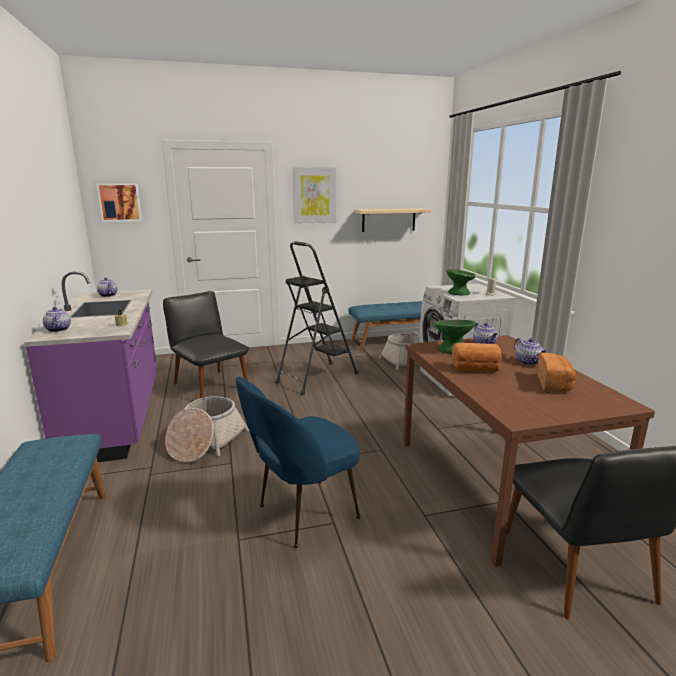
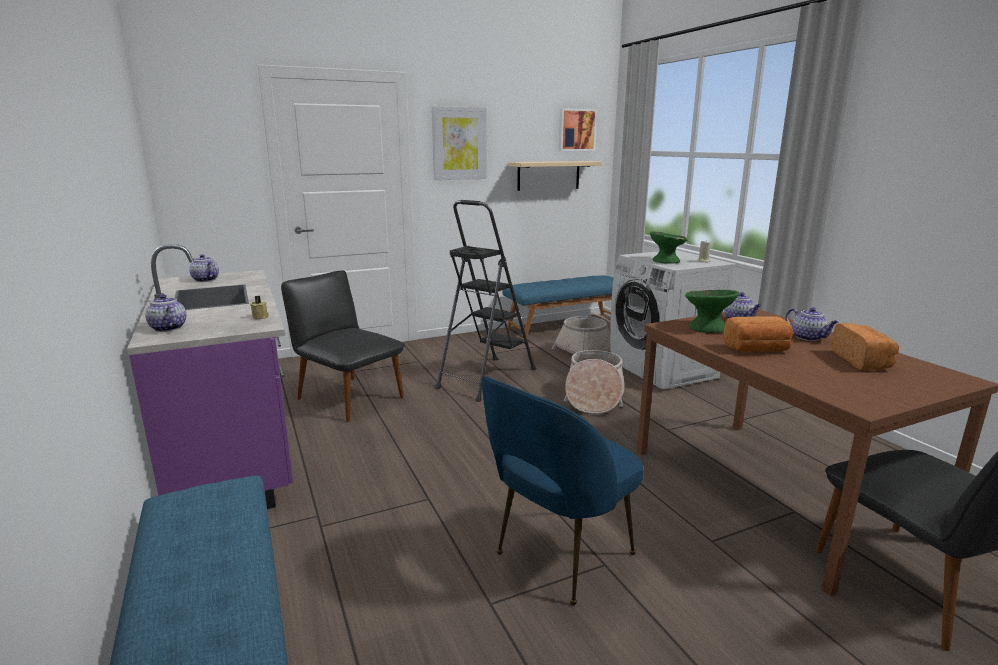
camera: 10 degrees left, 0 degrees up
(120, 202) = (199, 151): picture -> picture (576, 130)
(206, 443) = (380, 475): basket -> basket (593, 397)

